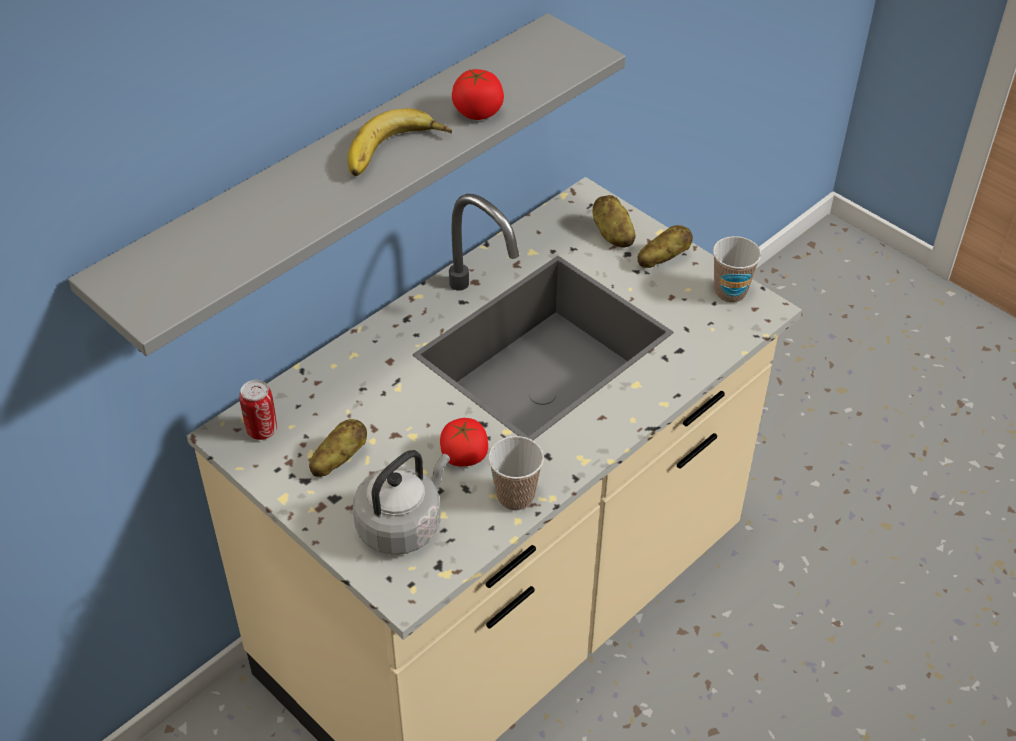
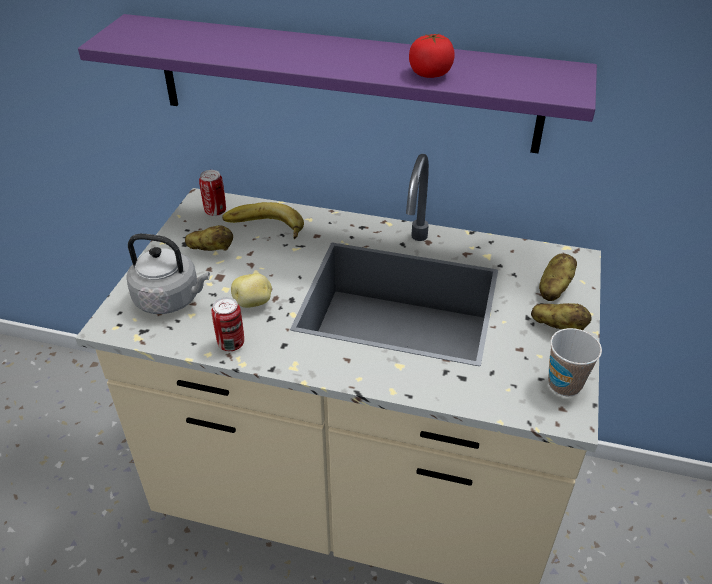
camera: 60 degrees right, 5 degrees down
(338, 180) = (345, 83): grey shelf -> purple shelf
(396, 153) = (344, 61): banana -> banana (263, 228)
(464, 456) = (253, 303): tomato -> potato
(515, 496) = (231, 343): cup -> can

